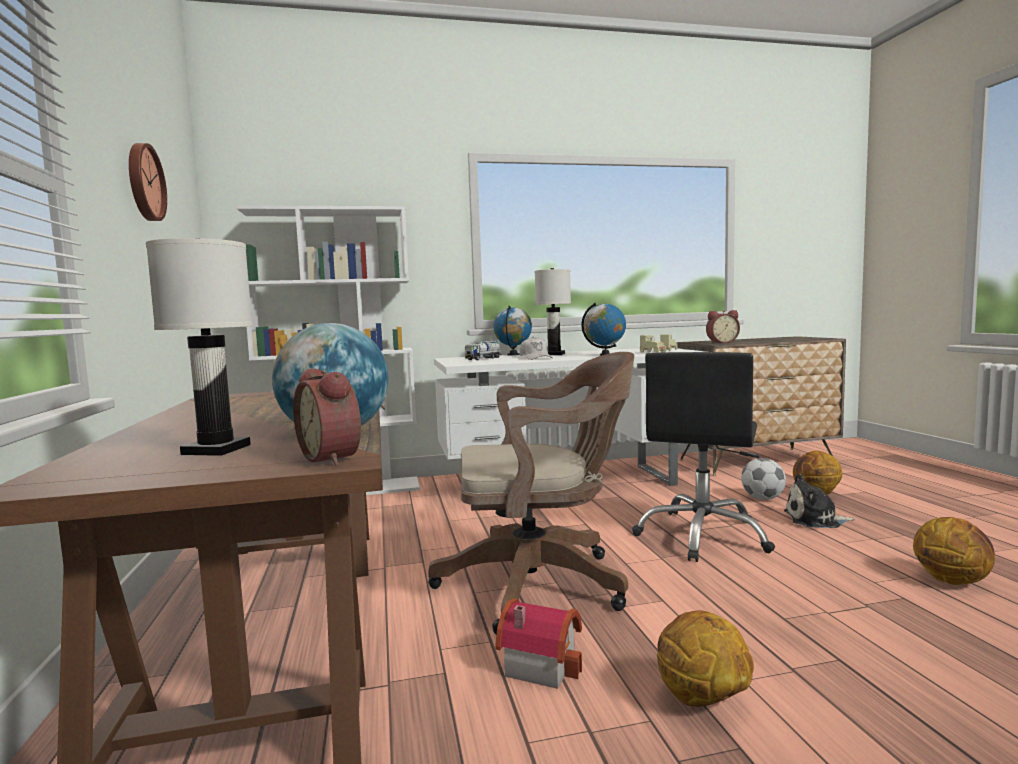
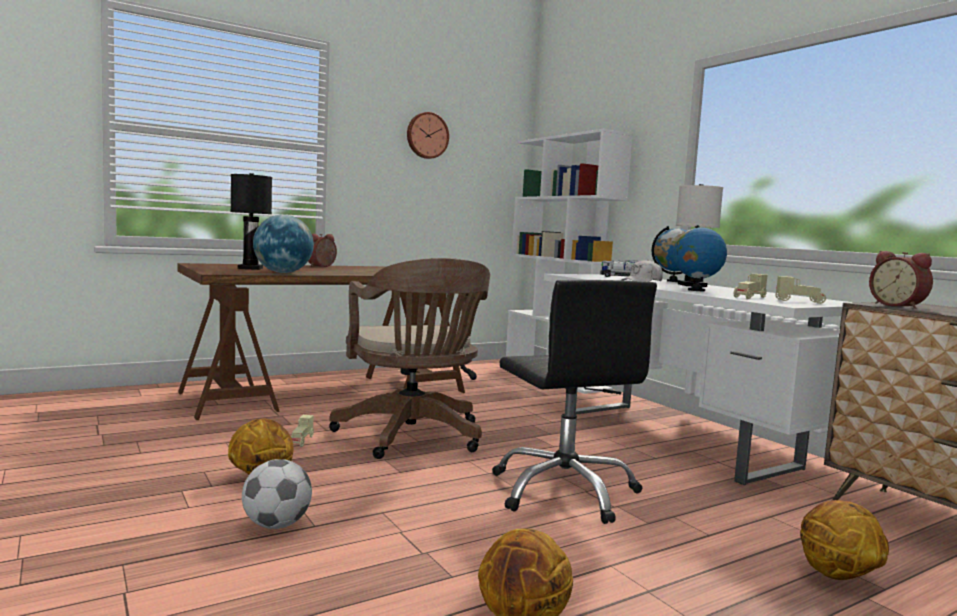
camera: 70 degrees right, 0 degrees up
(217, 449) = (250, 268): white table lamp -> black table lamp
(334, 457) = (224, 272): alarm clock -> alarm clock (322, 266)
(540, 663) = (301, 441): toy house -> beige toy car
(703, 536) = (564, 491): black office chair -> black office chair turned 120 degrees counterclockwise
(762, 498) = (752, 532): football -> football (276, 525)
(815, 520) = (692, 559): plush toy -> none

